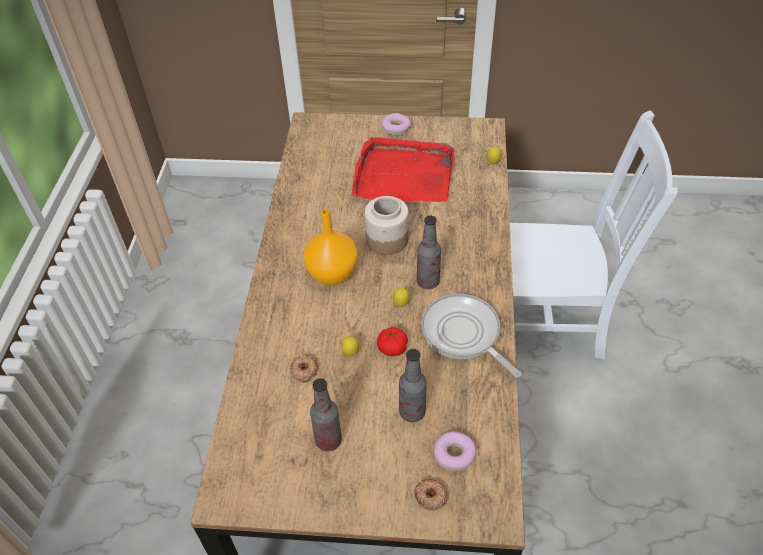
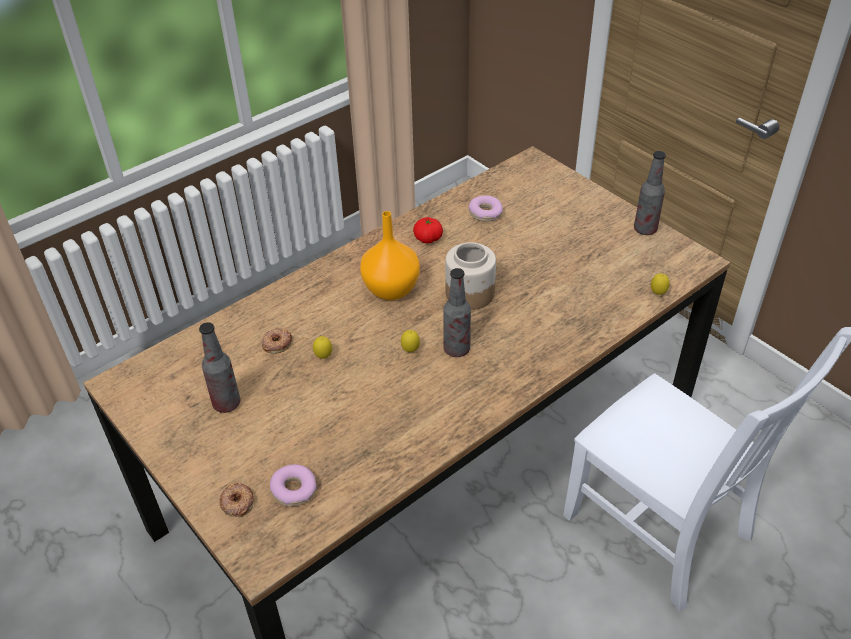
camera: 45 degrees right, 5 degrees down
(392, 348) = (358, 377): tomato -> tomato (428, 238)
(396, 128) = (605, 209): donut -> donut (485, 213)
(403, 174) = (557, 251): red tray -> none
(412, 412) = (308, 434): bottle -> bottle (645, 229)
(464, 334) = (428, 411): frying pan -> none

